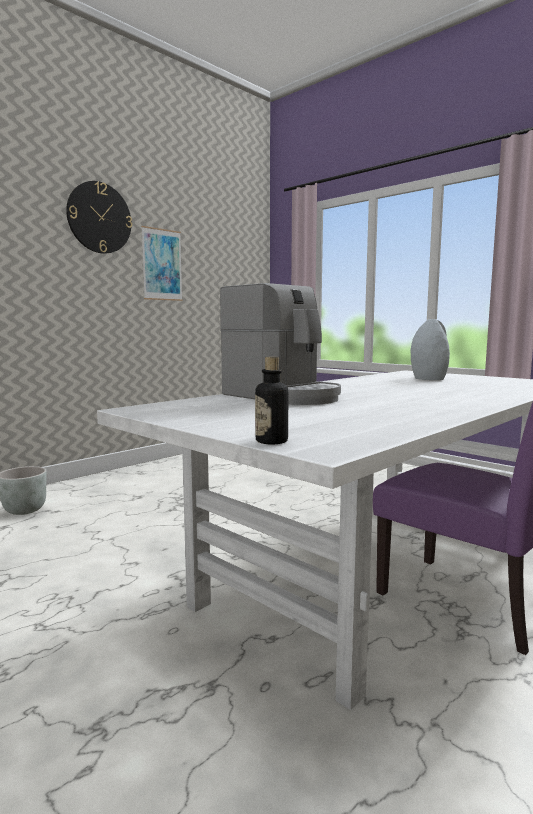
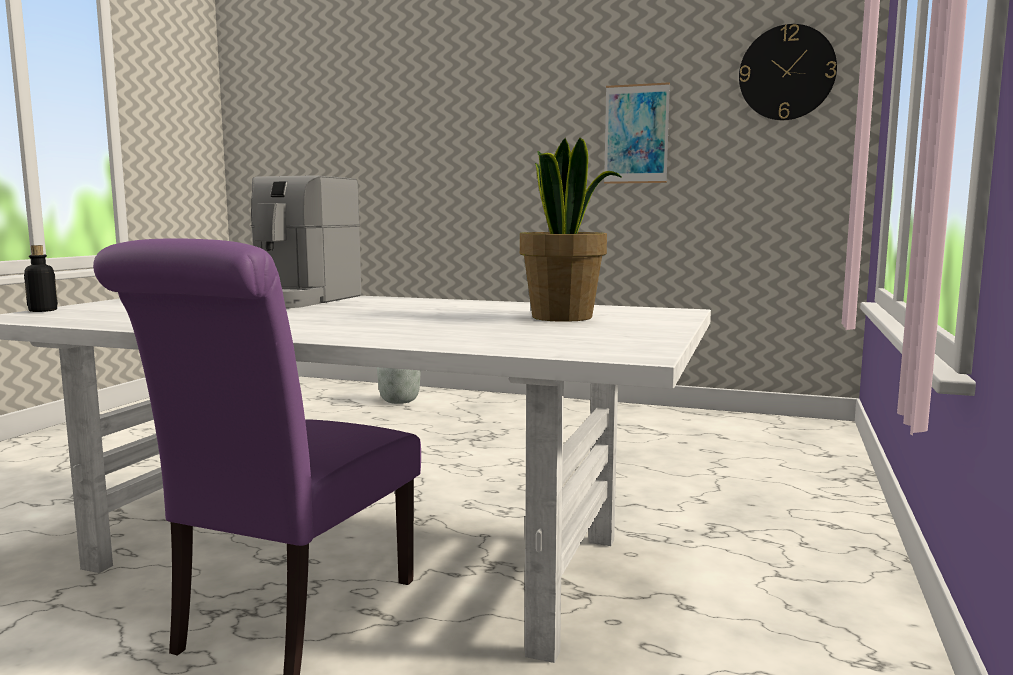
camera: 65 degrees right, 0 degrees up
(99, 218) = (549, 87): wall clock -> wall clock (786, 73)
(428, 379) = (563, 317): grey vase -> potted plant

